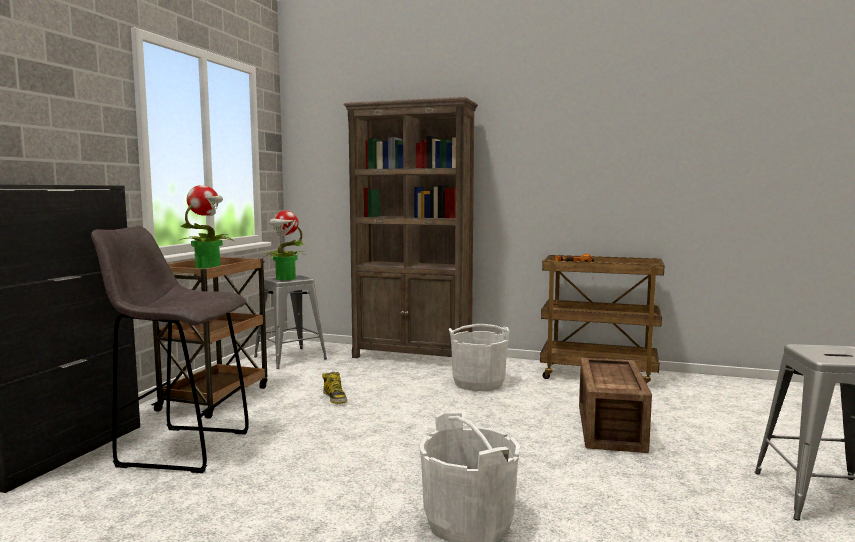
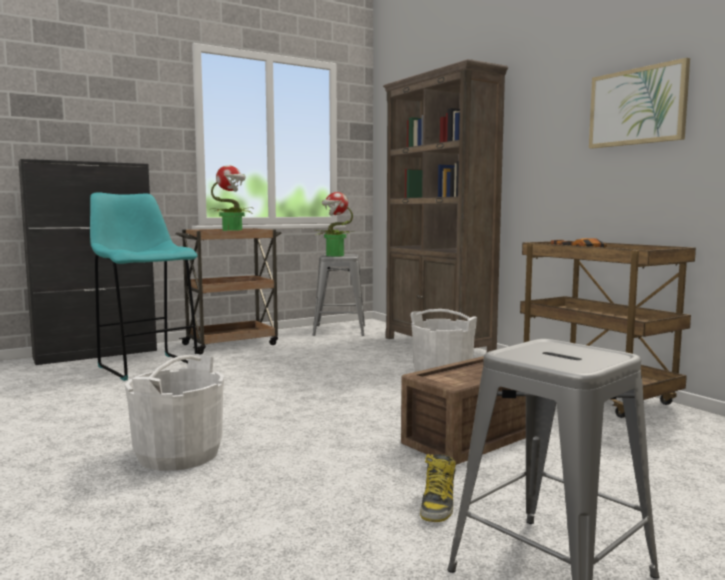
camera: 40 degrees right, 0 degrees up
(181, 448) = (146, 366): grey stool -> turquoise stool
(335, 398) = (302, 360): boot -> boot (438, 504)
(604, 153) = (637, 107): none -> picture

